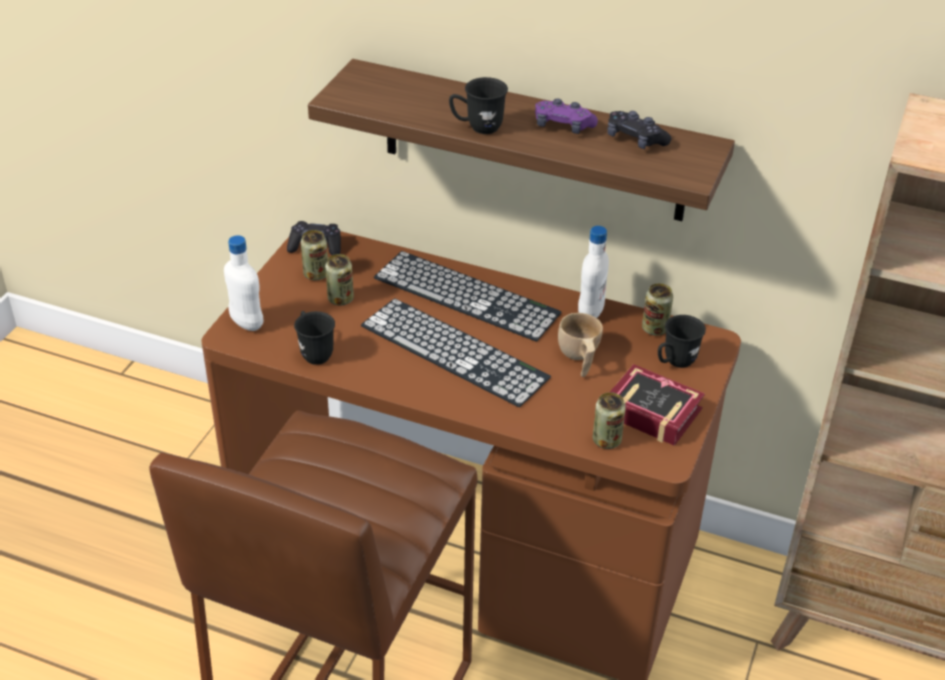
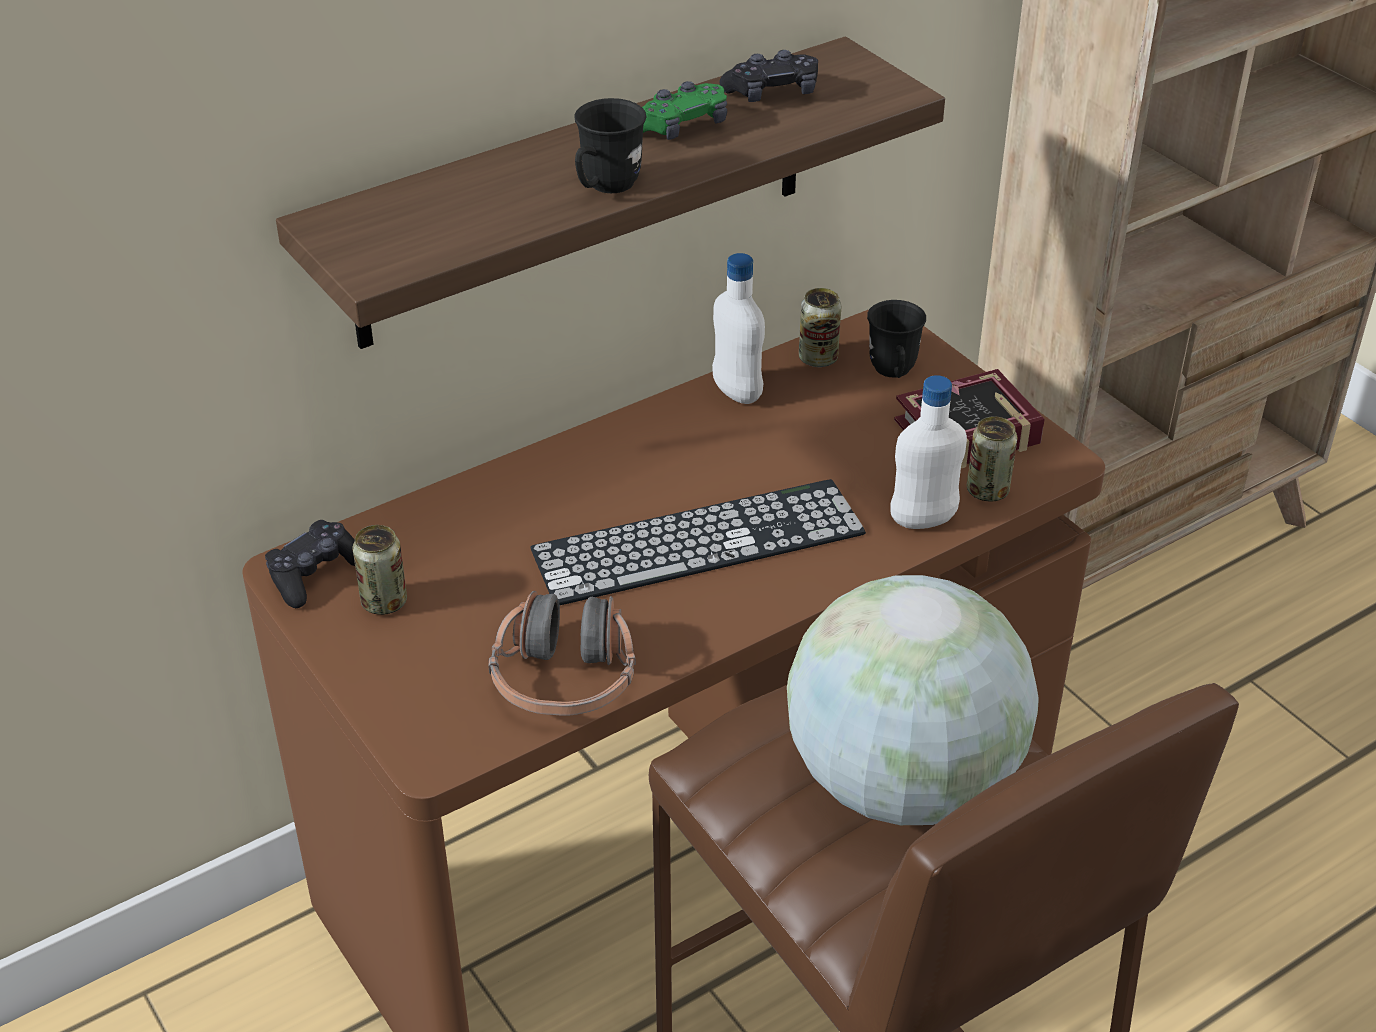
camera: 55 degrees left, 0 degrees up
(246, 323) = (422, 725): white bottle -> white bottle (923, 520)
(314, 352) = (565, 679): black mug -> headphones
(332, 494) = (901, 783): none -> globe
(340, 299) = (470, 601): can -> none
(466, 295) = (592, 479): keyboard -> none
(563, 126) = (680, 127): purple game controller -> green game controller
(579, 359) = (817, 442): beige cup -> none

